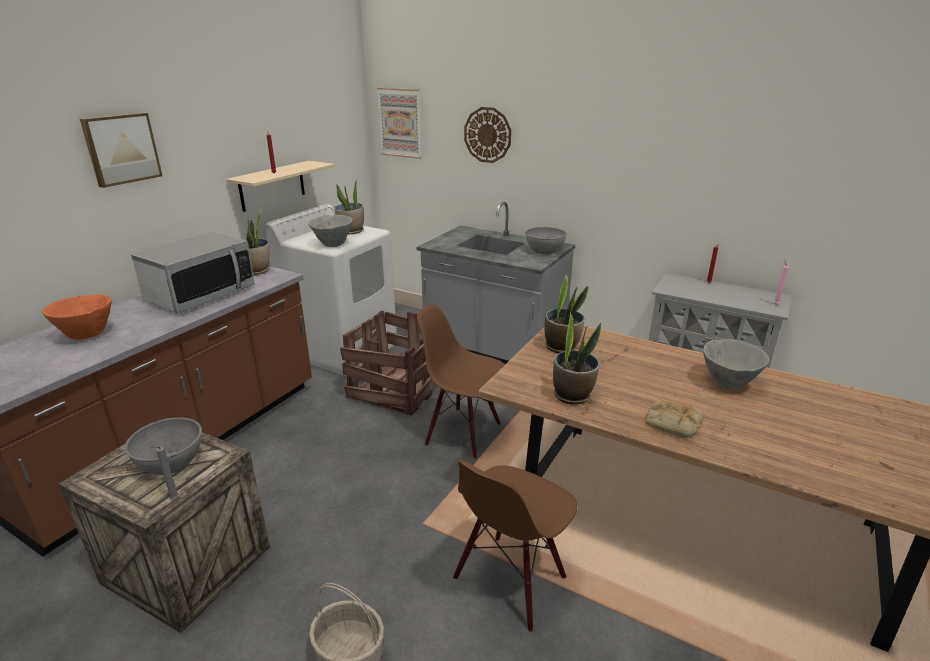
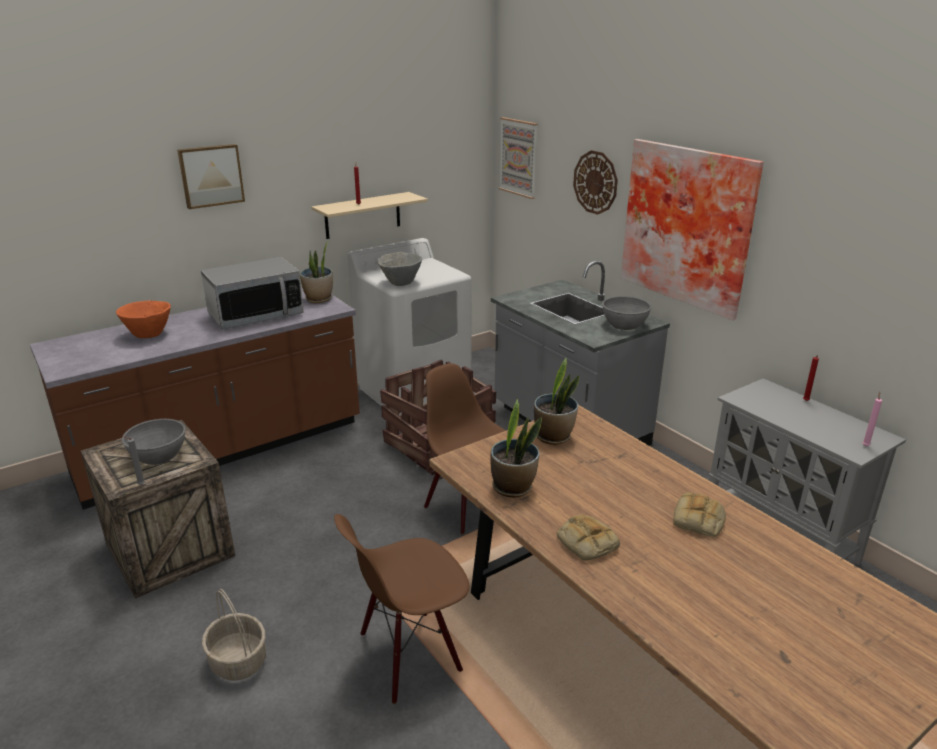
camera: 25 degrees right, 0 degrees up
(351, 231) = (431, 271): potted plant -> none
(586, 159) = (689, 225): none -> picture
(728, 383) = (699, 520): grey bowl -> bread

